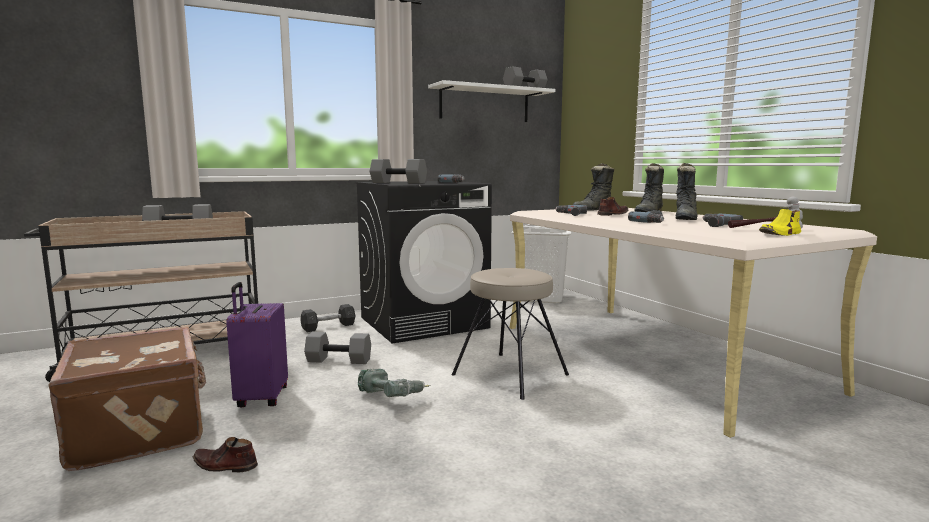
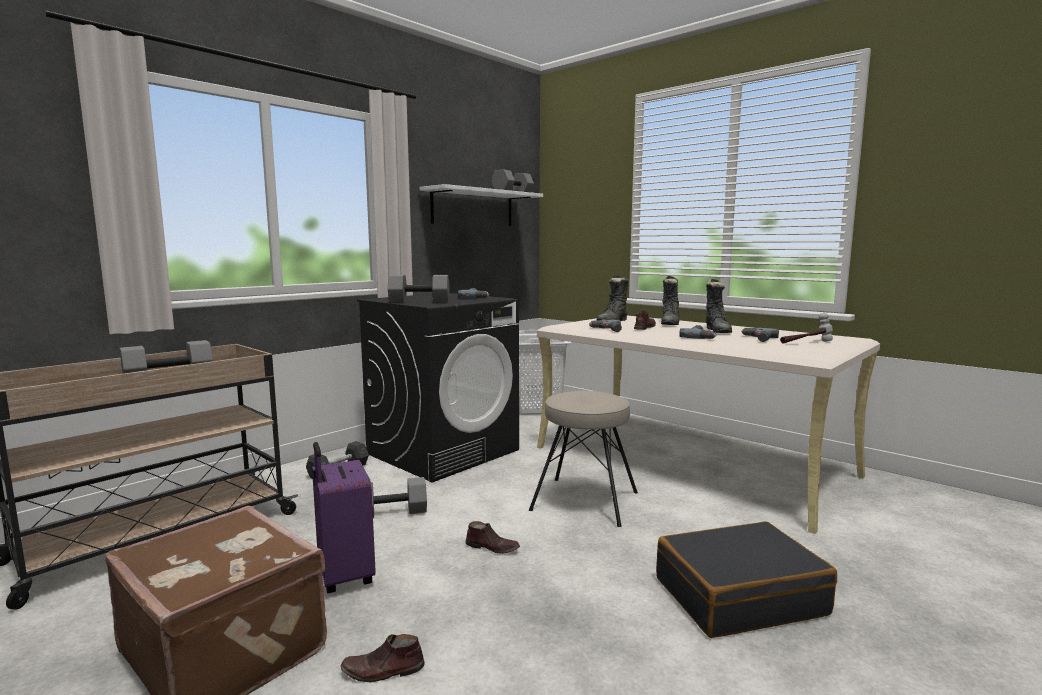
camera: 20 degrees left, 0 degrees up
(392, 397) = (492, 547): power drill -> brown shoe
(582, 475) = (739, 596): none -> black suitcase
(780, 234) = (829, 348): yellow shoe -> none

